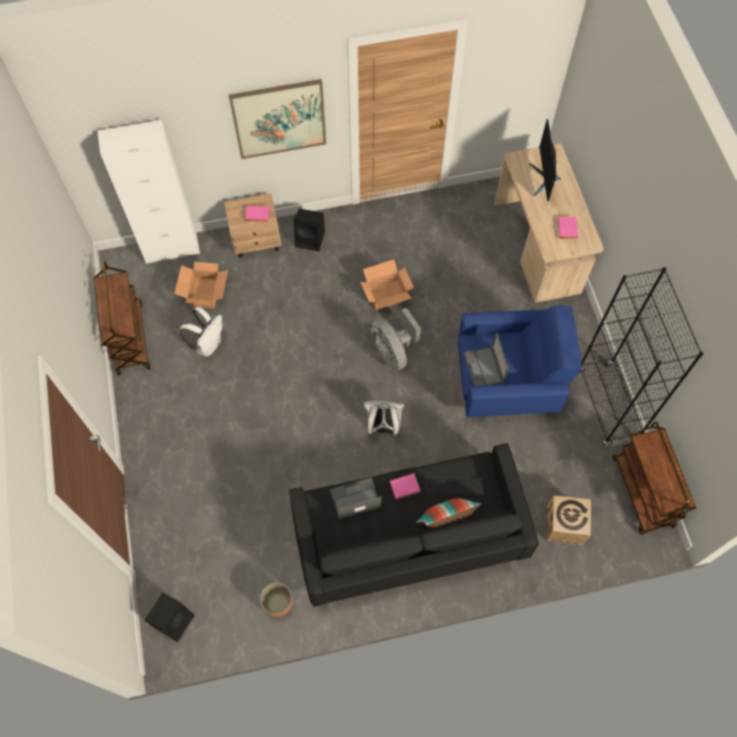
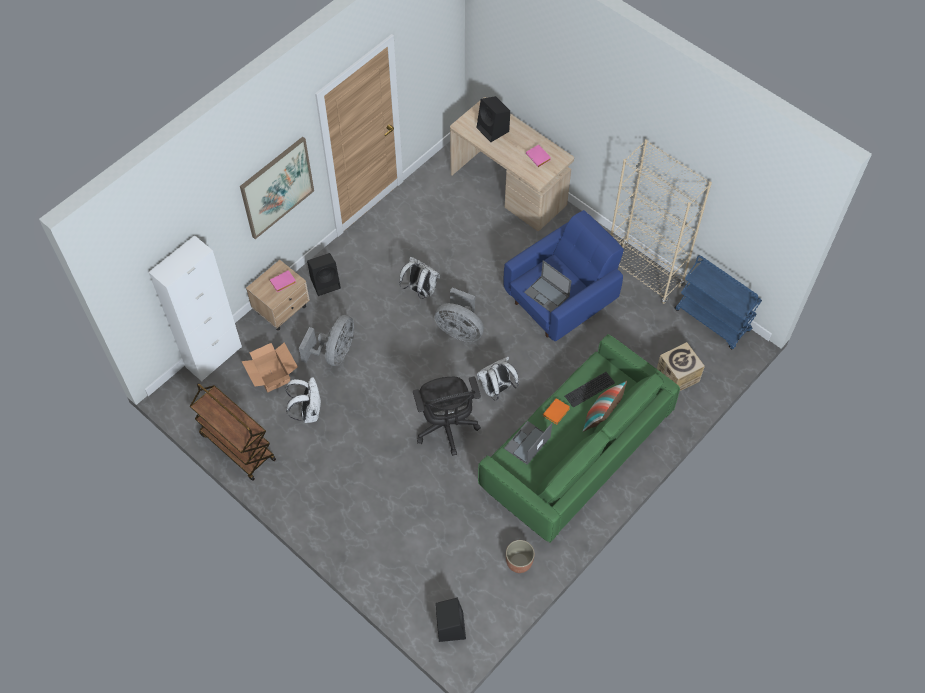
camera: 35 degrees left, 5 degrees down
(269, 306) = (334, 353): none -> grey fan
(311, 434) = (446, 427): none -> black office chair
(386, 294) = (420, 290): cardboard box -> white backpack
(404, 488) = (556, 413): pink book -> orange book
(408, 534) = (575, 452): black sofa -> green sofa
(544, 179) = (493, 130): monitor -> black speaker
(607, 404) = (644, 274): black bookcase -> beige bookcase
(643, 492) = (713, 320): brown cart -> blue cart

